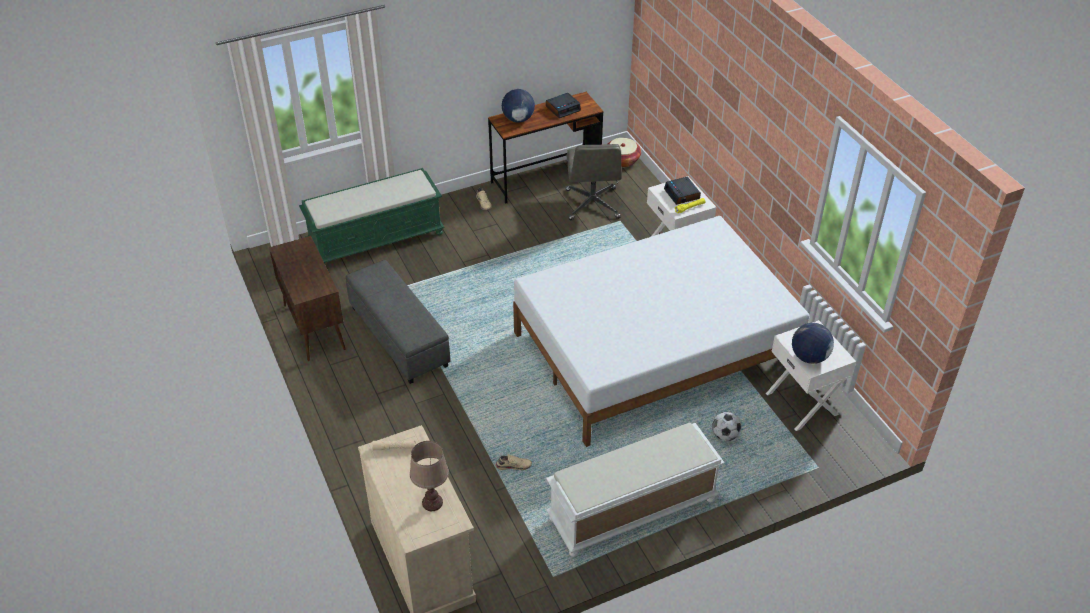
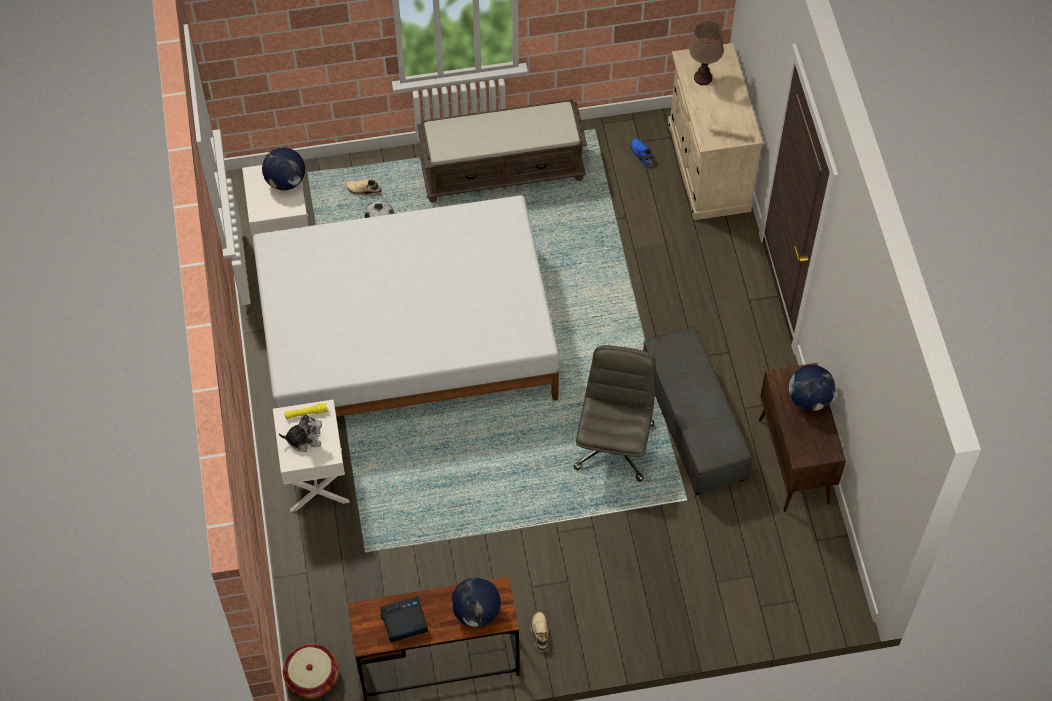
camera: 165 degrees left, 15 degrees up
(299, 279) = (809, 399): none -> globe
(376, 239) = (700, 596): green bench -> none
(496, 558) = (641, 154): none -> blue shoe
(513, 465) = (602, 238): beige shoe -> beige shoe (363, 190)
(592, 204) = (390, 592): grey office chair -> grey office chair (614, 445)
(632, 510) = (503, 170): white bench -> brown bench
(682, 194) = (304, 439): alarm clock -> plush toy

